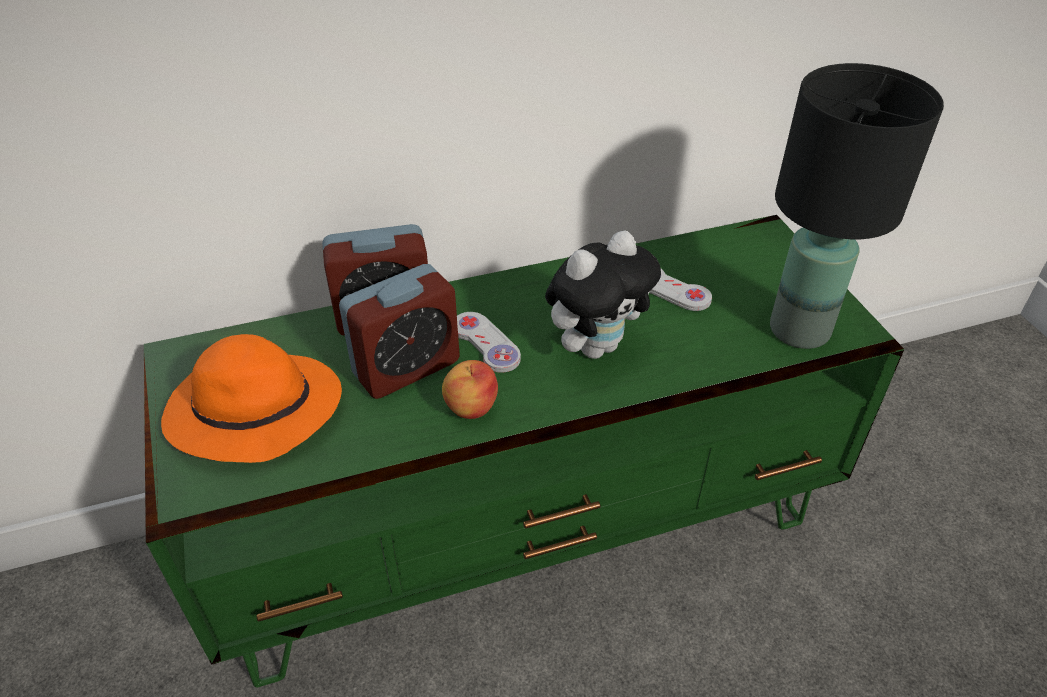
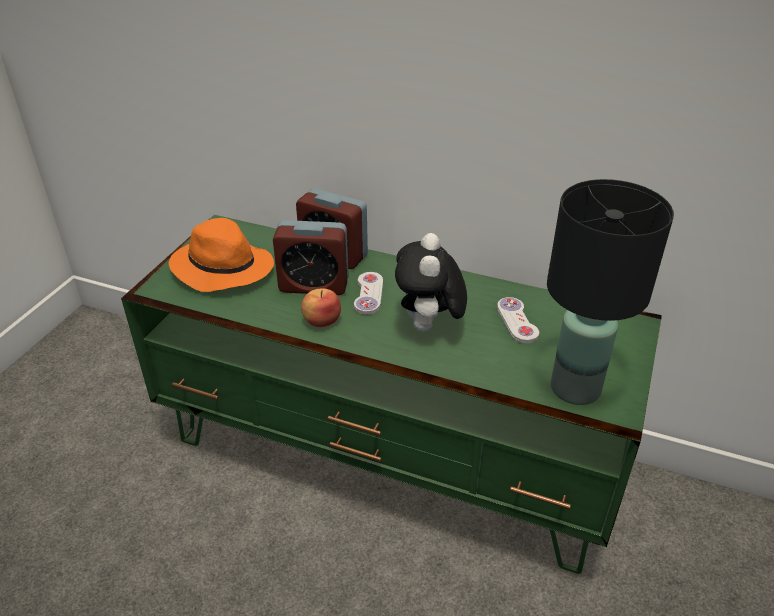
camera: 40 degrees right, 5 degrees down
(596, 345) = (428, 327): plush toy -> plush toy turned 90 degrees clockwise

